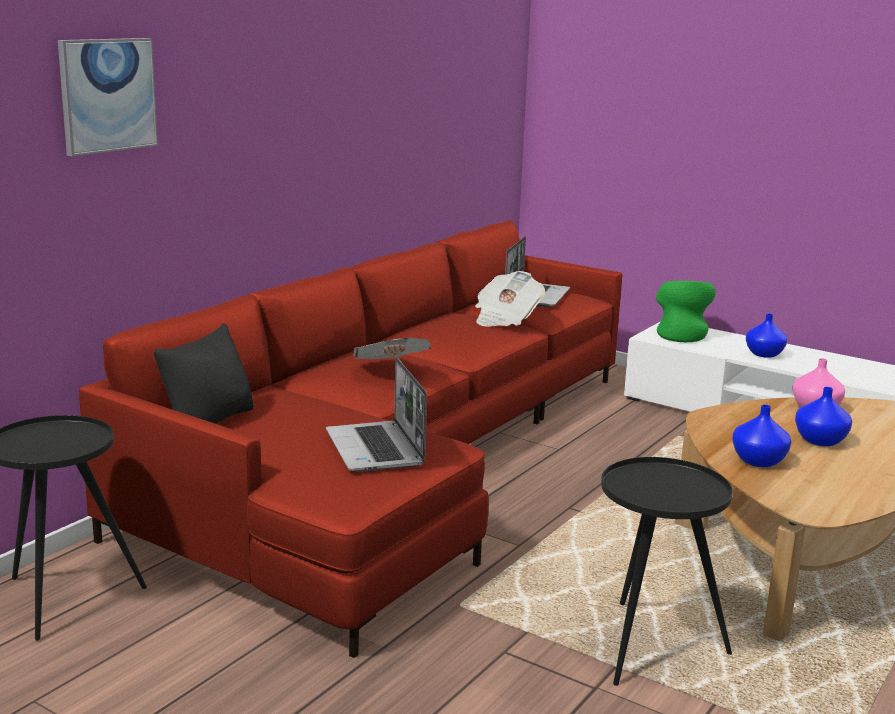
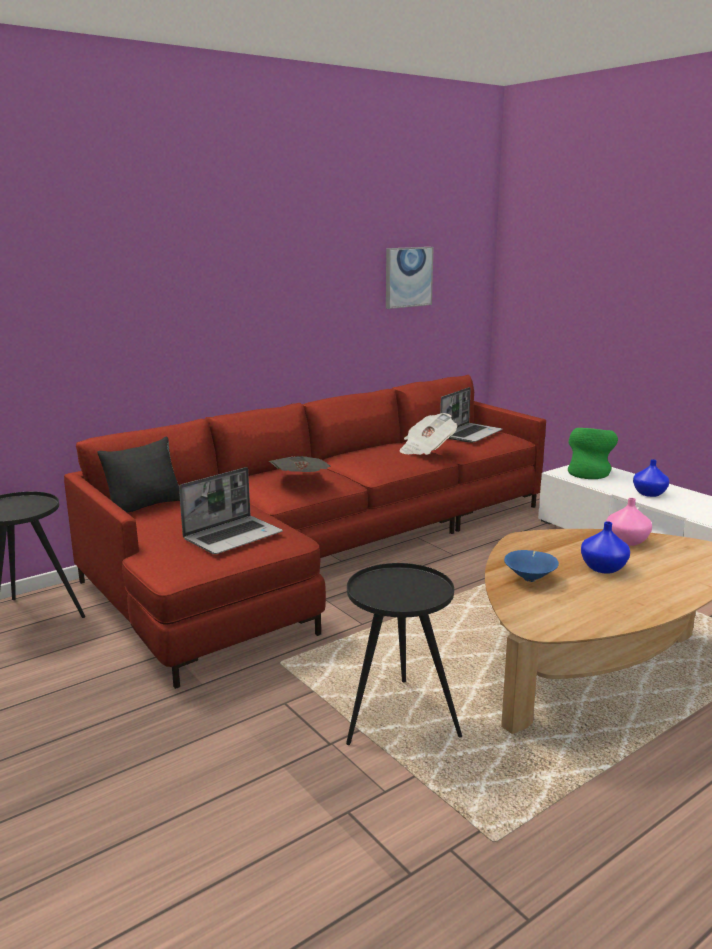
camera: 20 degrees right, 0 degrees up
(107, 95) = (86, 272): picture -> picture (408, 277)
(376, 449) = (233, 536): laptop -> laptop turned 135 degrees counterclockwise
(759, 461) = (530, 578): blue vase -> blue bowl

